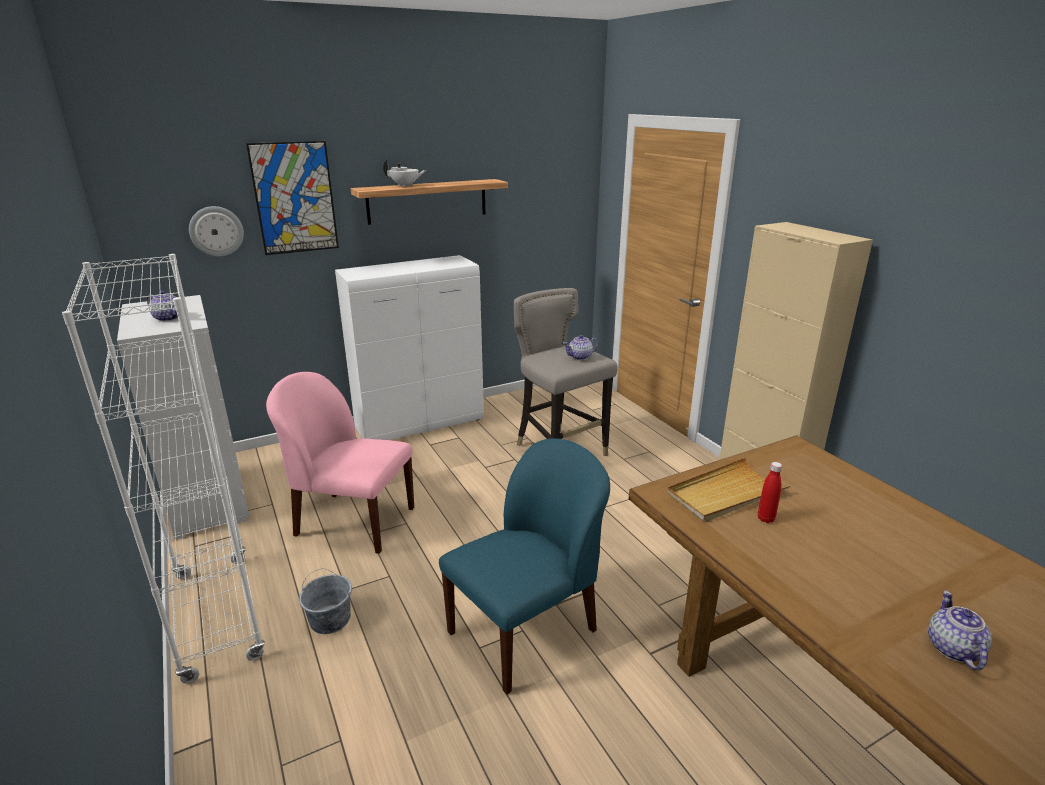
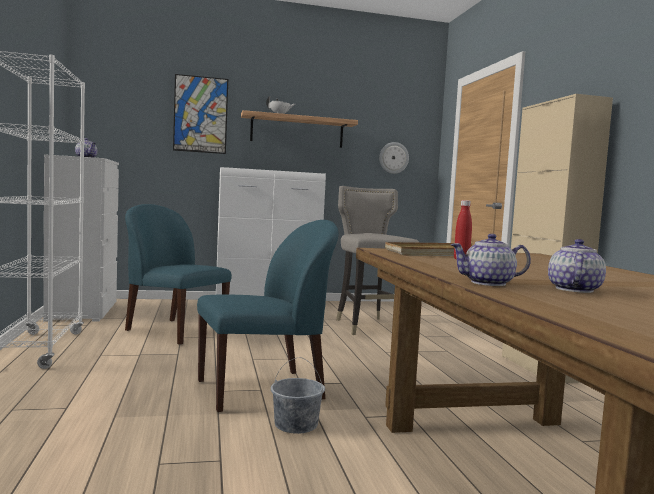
camera: 15 degrees right, 20 degrees down
(216, 231) = (143, 128): wall clock -> wall clock (393, 158)
(330, 619) = (114, 363): grey bucket -> grey bucket (295, 424)
(353, 521) = (174, 331): pink chair -> blue chair
(580, 357) = (389, 235): teapot -> teapot (489, 283)

